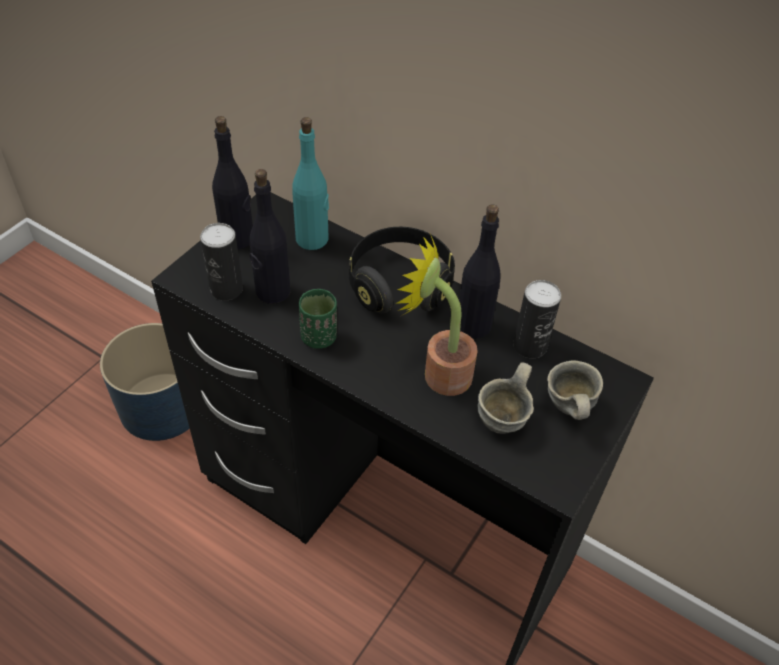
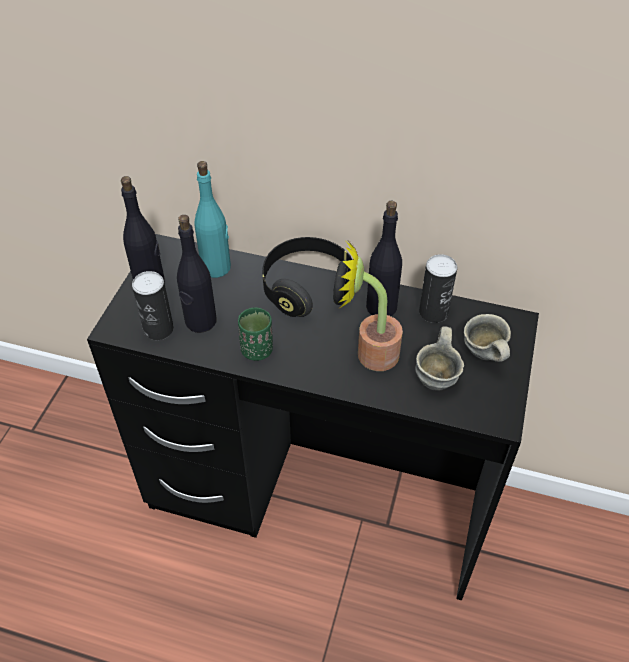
camera: 15 degrees left, 0 degrees up
(162, 407) = (83, 455): blue planter -> none

